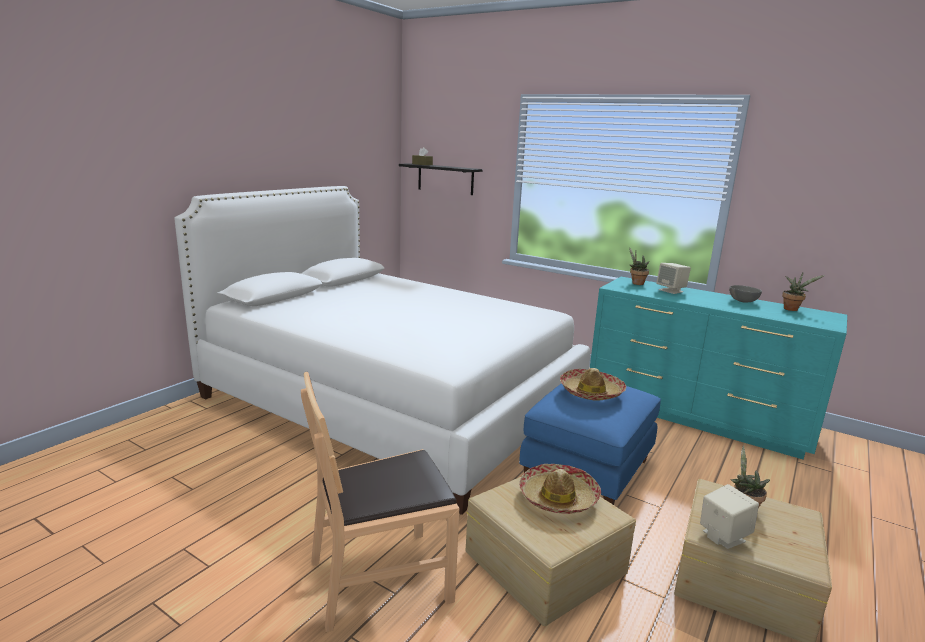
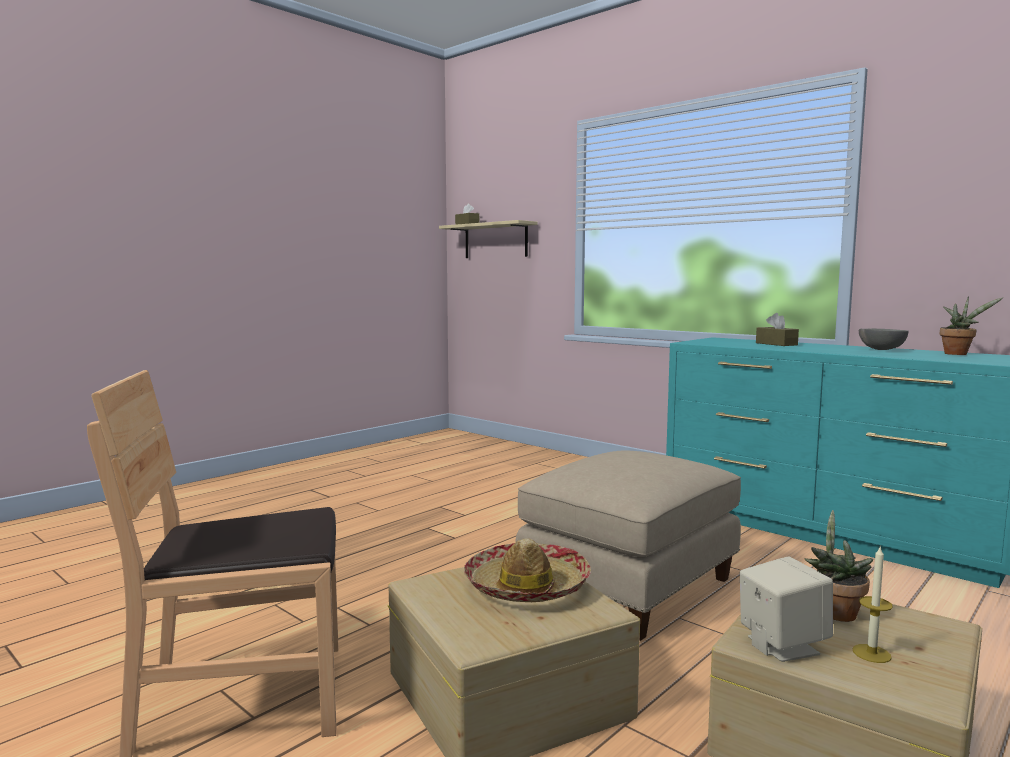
camera: 10 degrees right, 10 degrees down
(391, 400) = (388, 504): white bed -> none
(445, 179) = (495, 241): black shelf -> beige shelf
(586, 470) = (628, 586): blue ottoman -> beige ottoman
(591, 392) = (624, 460): hat -> none
(636, 283) = (728, 340): potted plant -> none
(671, 291) = (776, 344): beige speaker -> brown tissue box
(772, 538) = (871, 653): none -> candle

